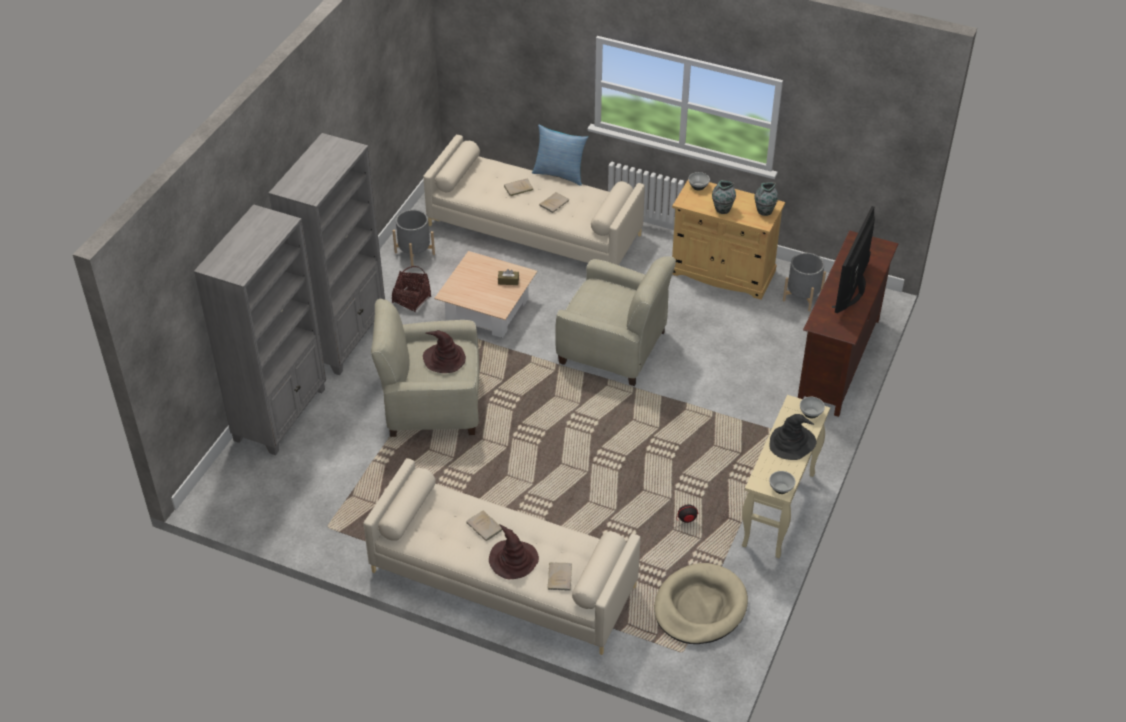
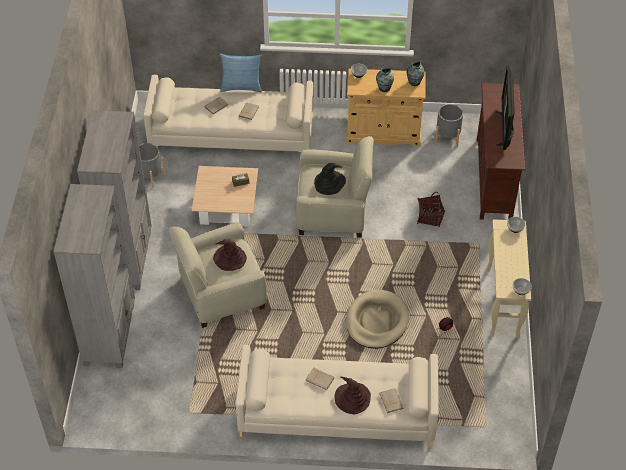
camera: 20 degrees left, 5 degrees up
(412, 300) = (165, 214): basket -> basket (429, 217)
(700, 607) = (482, 390): beige dog bed -> beige dog bed (376, 321)
(792, 443) = (512, 255): black hat -> black hat (329, 183)

